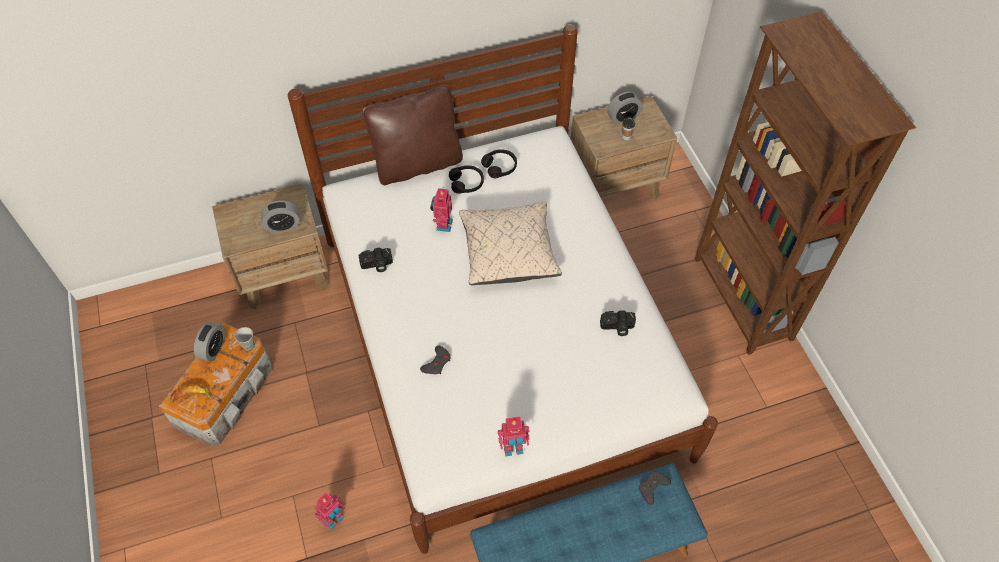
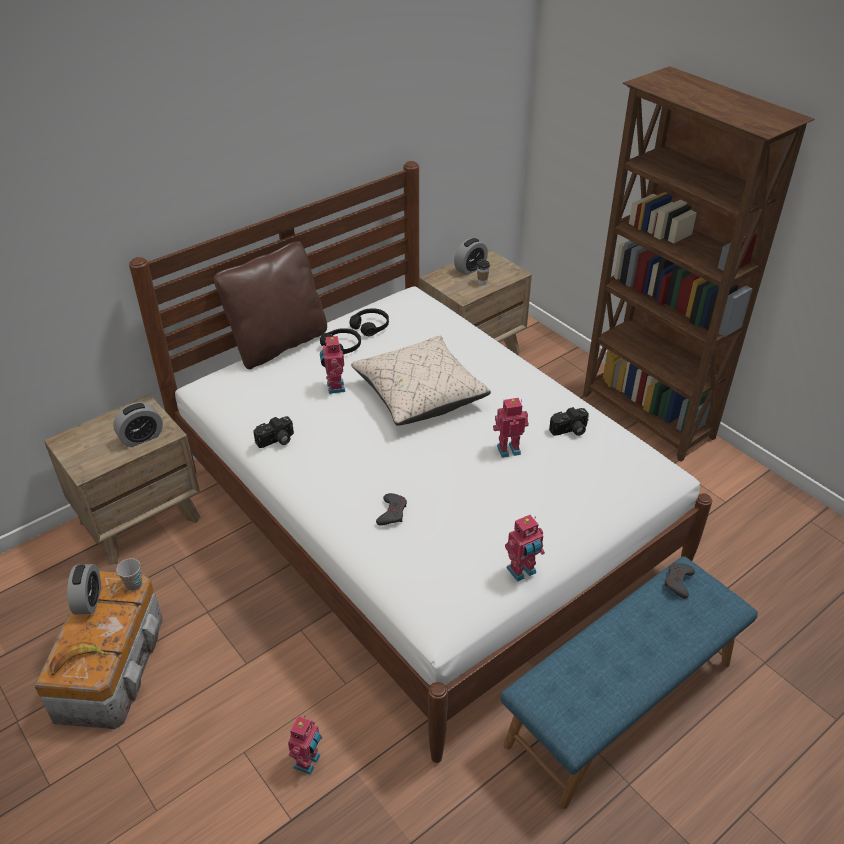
camera: 20 degrees left, 15 degrees down
(556, 330) = (508, 449): none -> toy robot

